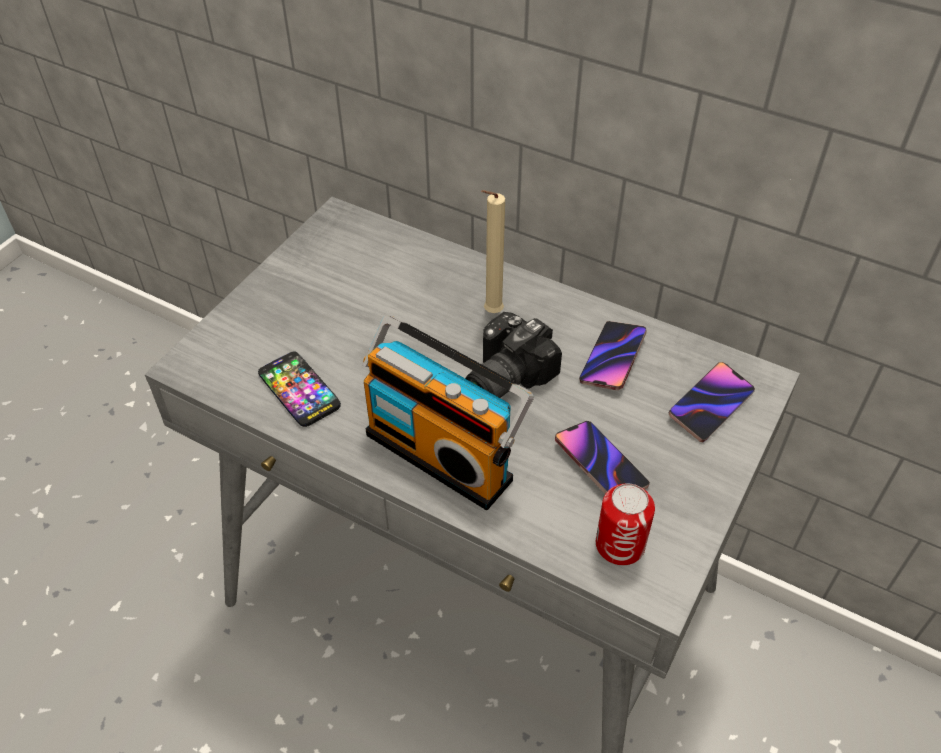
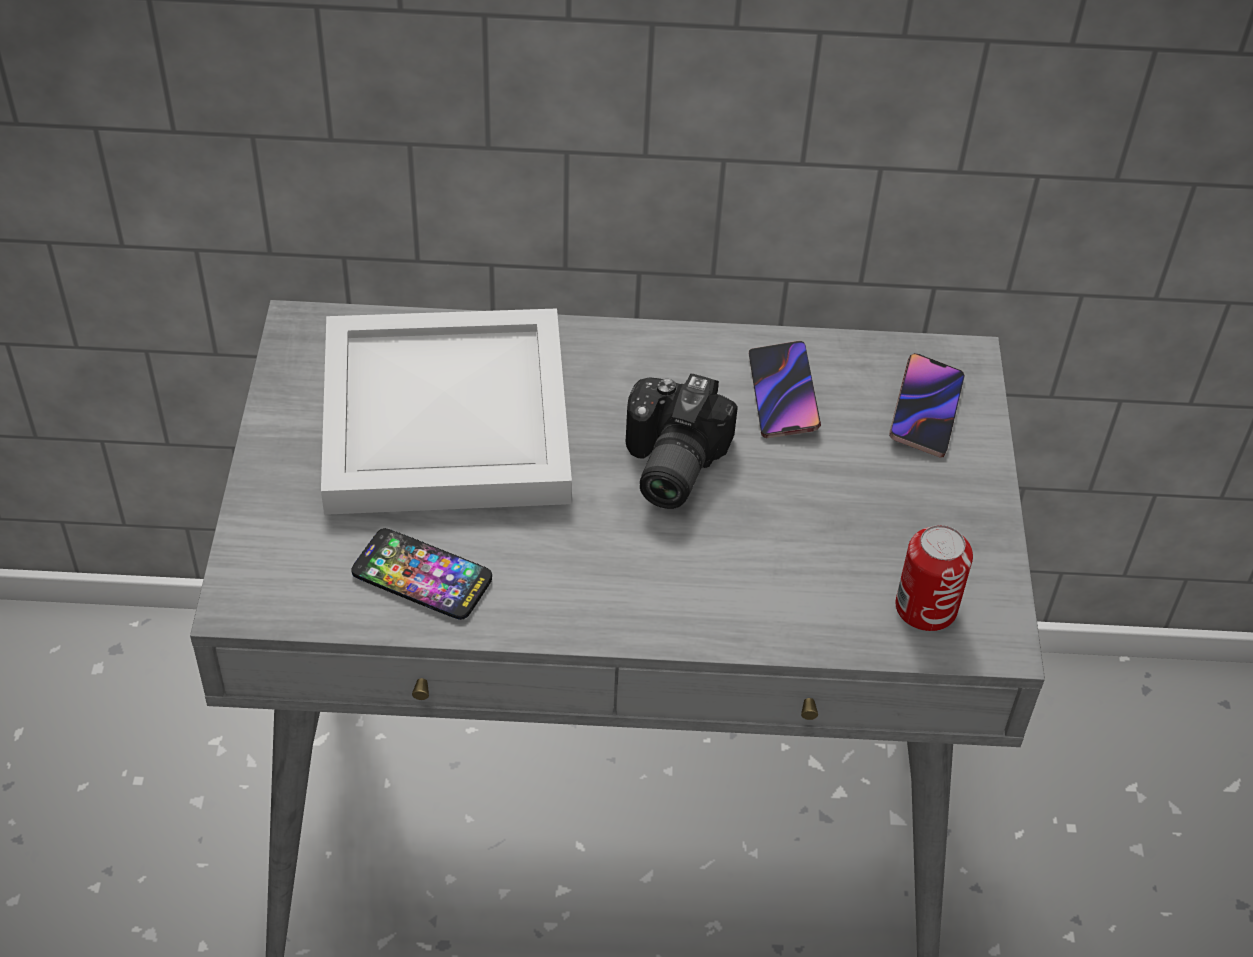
camera: 30 degrees left, 0 degrees up
(378, 300) = (442, 422): none -> white tray
(443, 452) = (659, 582): radio -> none
(490, 313) = (599, 389): beige candle -> none
(600, 464) = (847, 526): phone -> none

